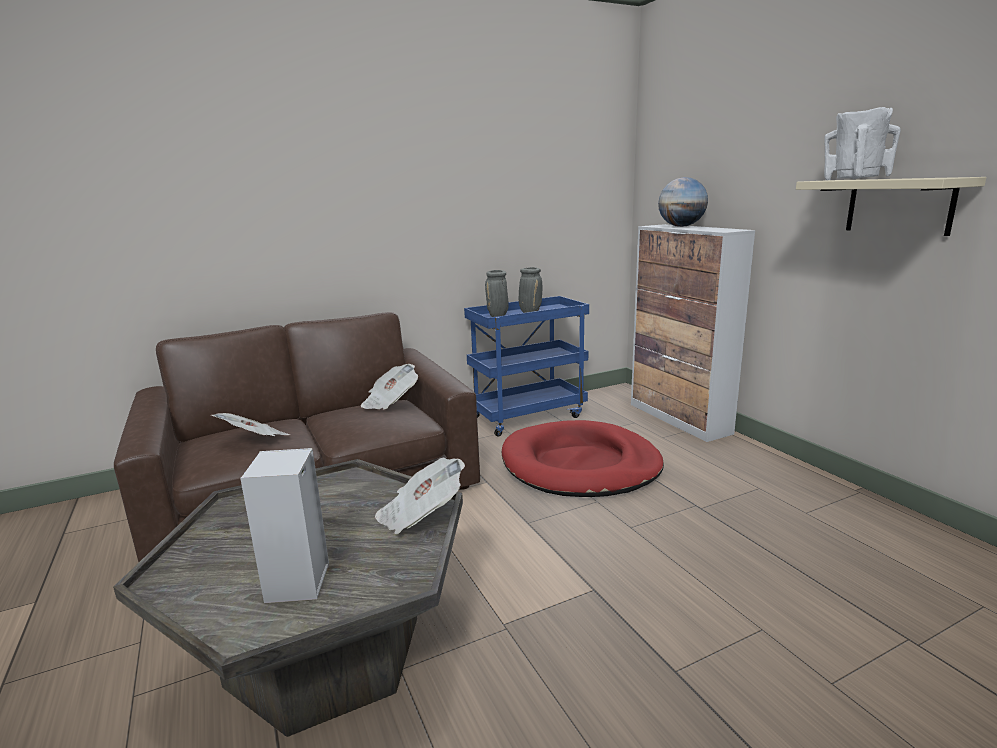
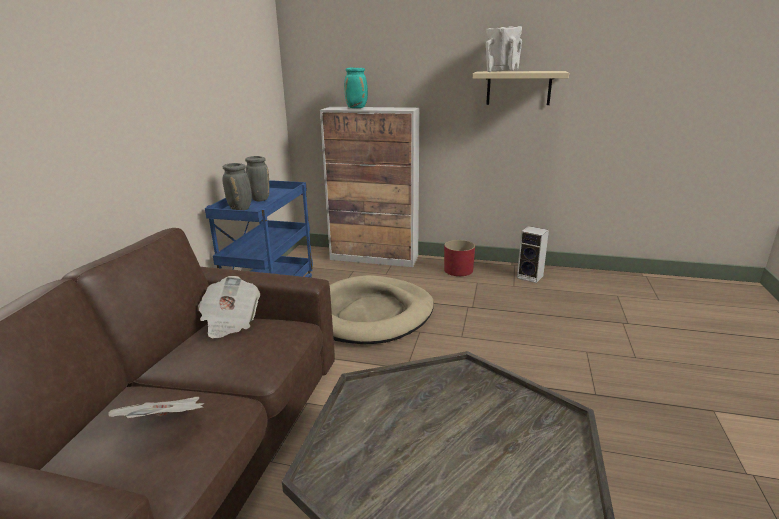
camera: 50 degrees left, 5 degrees up
(298, 584) = (517, 475): speaker -> speaker (531, 277)
(420, 515) = (471, 381): newspaper -> none
(580, 465) = (370, 314): red dog bed -> beige dog bed
(681, 226) = (357, 108): globe -> turquoise vase
(759, 466) = (458, 270): none -> red planter

